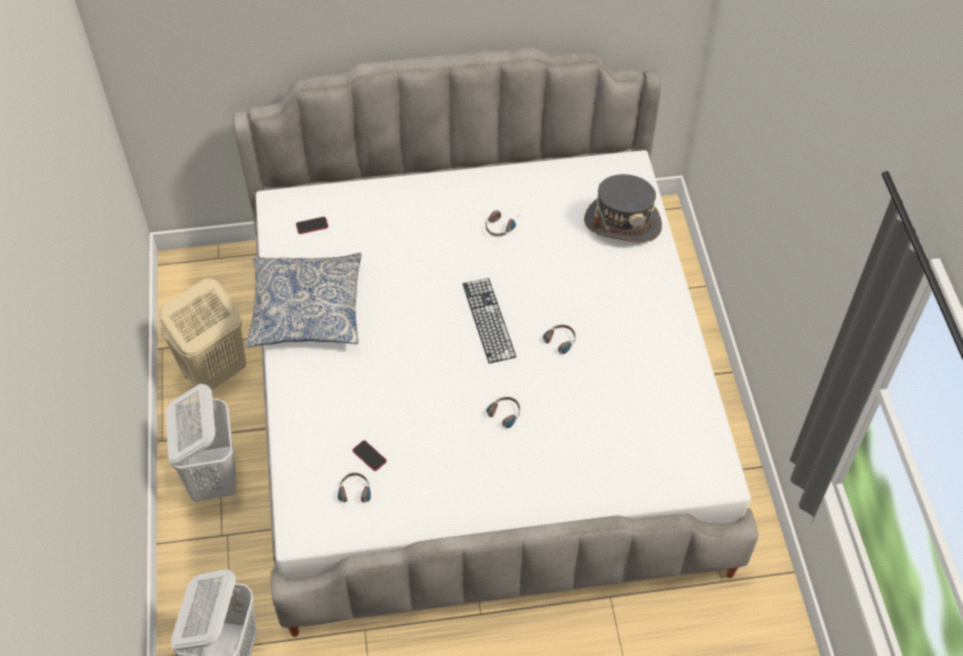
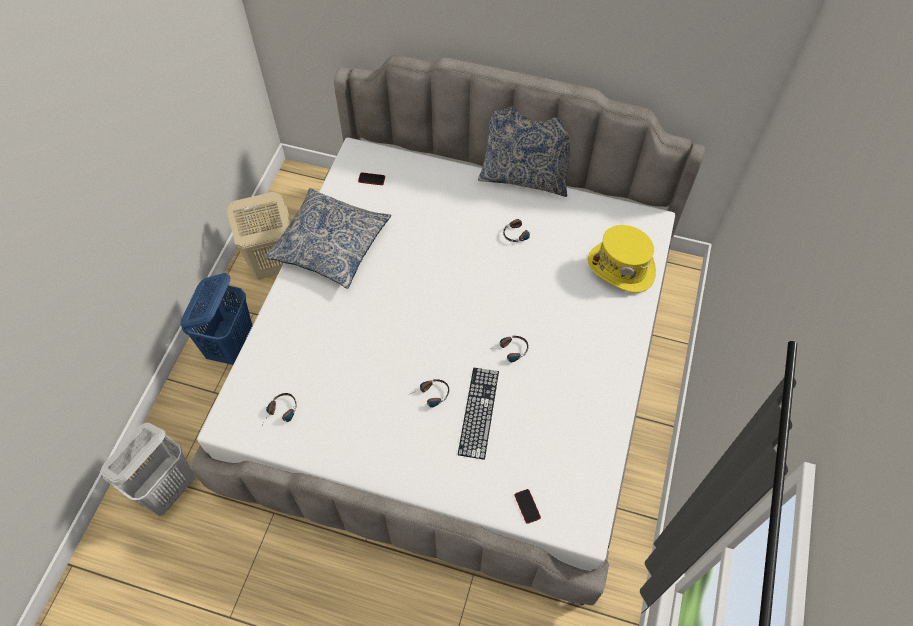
camera: 25 degrees right, 5 degrees up
(213, 478) = (231, 345): white laundry basket -> blue laundry basket
(369, 456) = (311, 384): phone -> phone (527, 506)
(476, 166) = (525, 177): none -> pillow
(488, 320) = (465, 308): keyboard -> keyboard (478, 412)
(622, 223) = (621, 268): grey hat -> yellow hat

